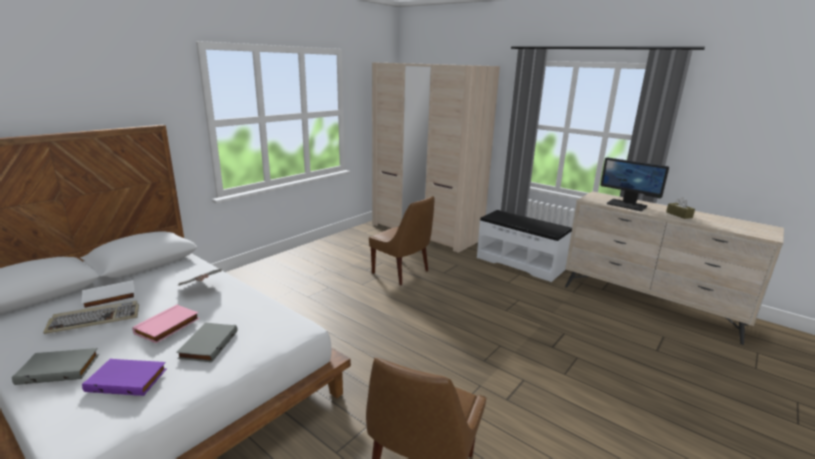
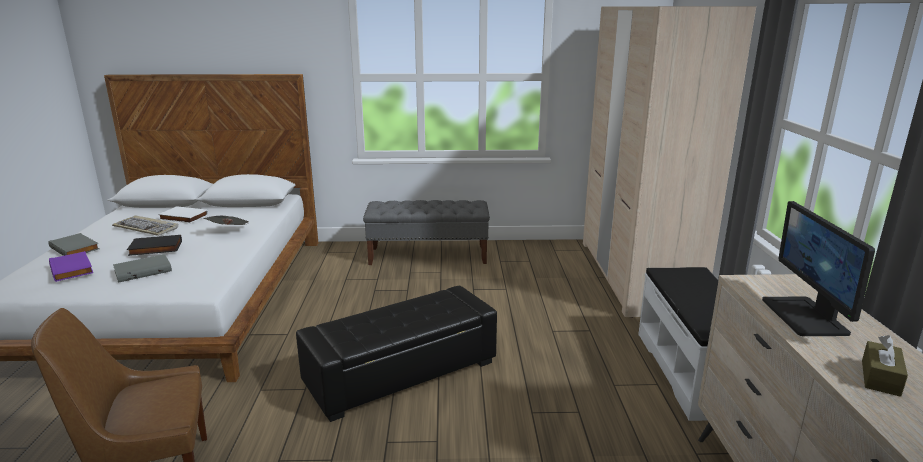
camera: 50 degrees right, 0 degrees up
(168, 326) = (155, 248): pink book -> black book
(298, 262) = (428, 256): none -> grey bench
(402, 273) = (503, 308): brown chair -> none
(423, 329) = (402, 374): none -> black ottoman

